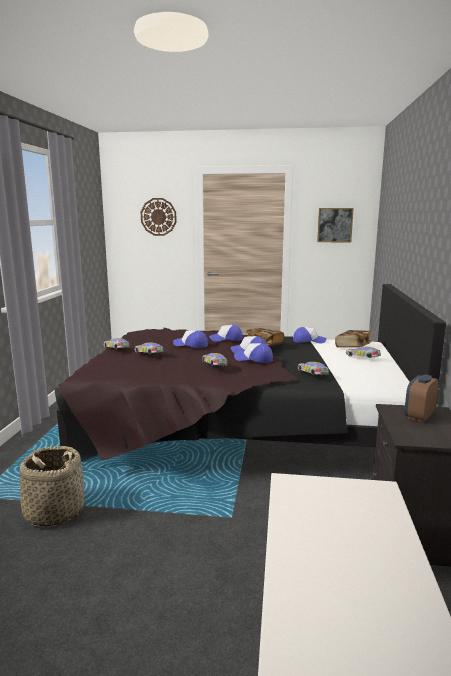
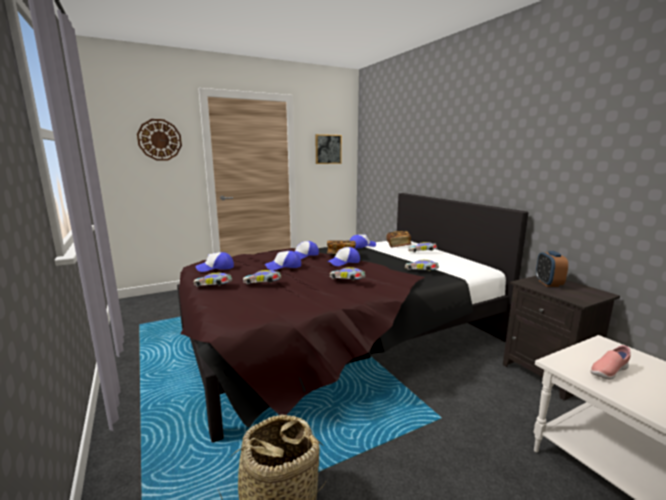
camera: 35 degrees left, 0 degrees up
(254, 359) = (362, 268): cap -> cap (215, 268)
(317, 504) = (608, 372): none -> pink shoe

